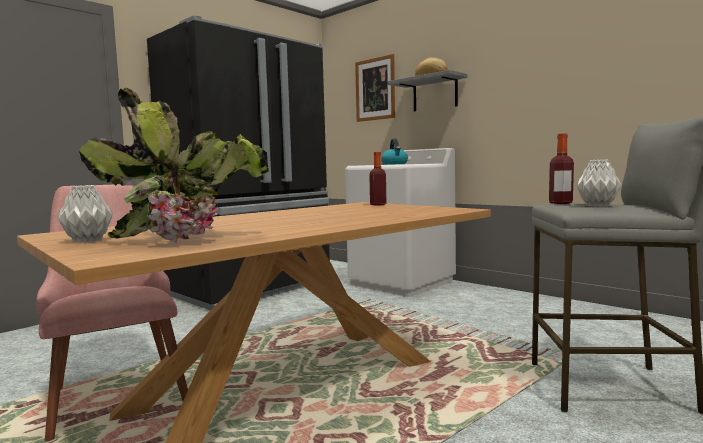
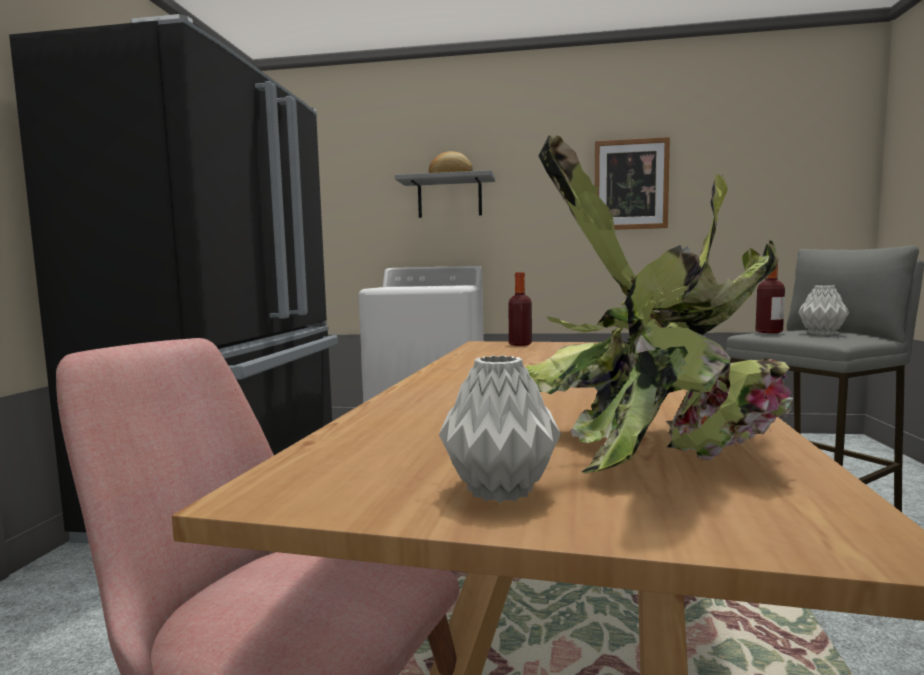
camera: 35 degrees left, 0 degrees up
(375, 89) = (355, 183): picture -> picture (630, 184)
(394, 164) = (429, 286): kettle -> none

